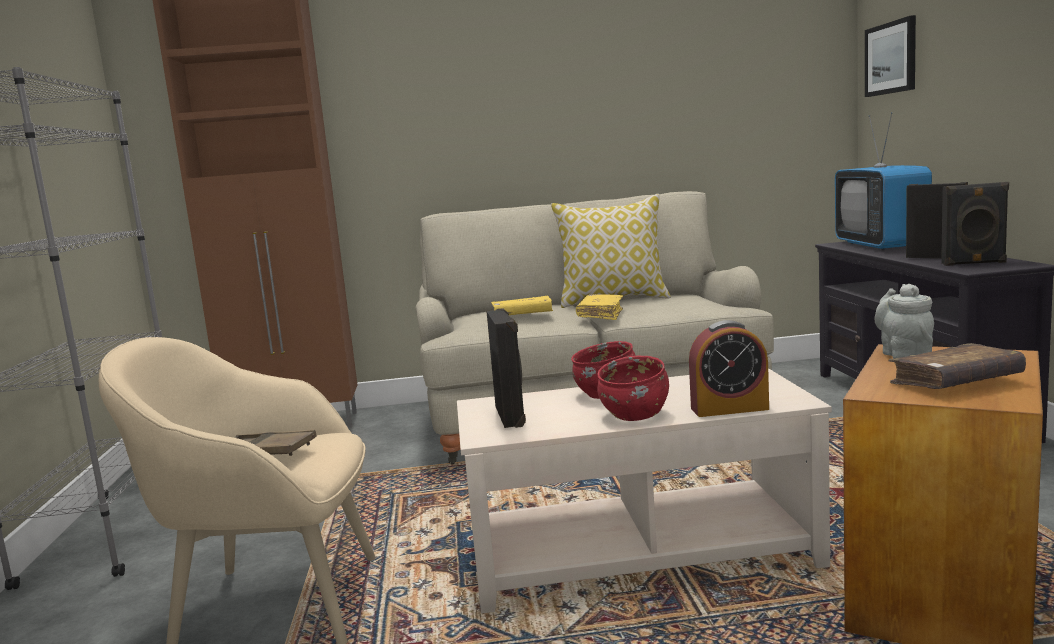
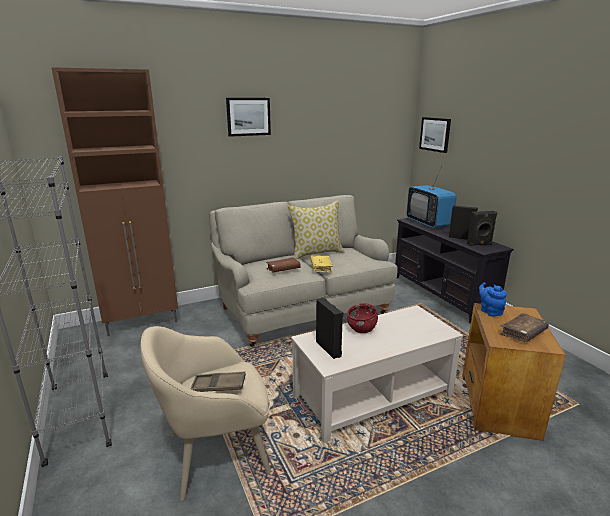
camera: 20 degrees left, 10 degrees up
(491, 53) = (248, 116): none -> picture
(522, 316) = (283, 269): yellow book -> brown book
(634, 414) = (386, 344): red bowl -> none
(729, 408) = (424, 338): alarm clock -> none
(904, 354) = (490, 311): grey teapot -> blue teapot

